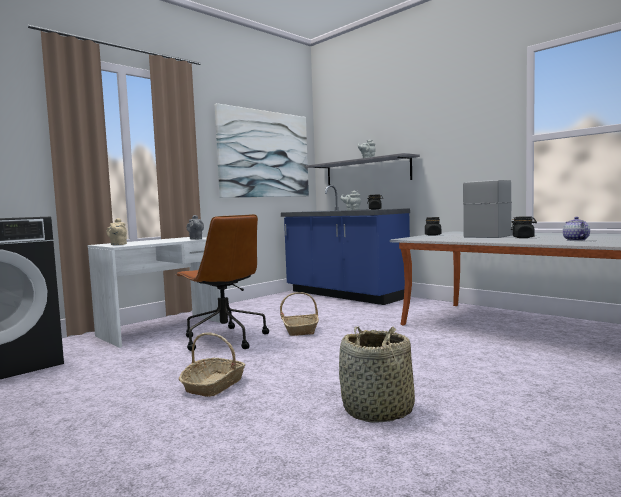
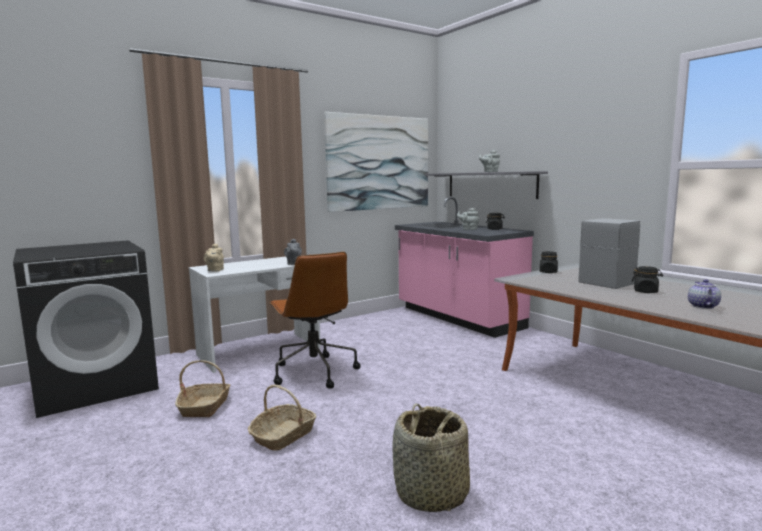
camera: 10 degrees right, 5 degrees up
(300, 330) = (393, 367): basket -> basket (205, 406)
(344, 295) = (457, 318): blue counter -> pink counter

